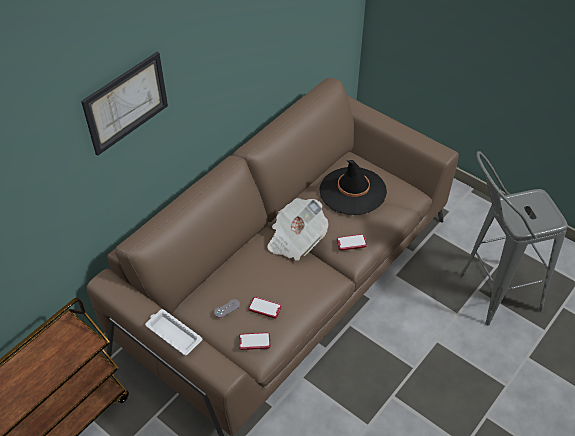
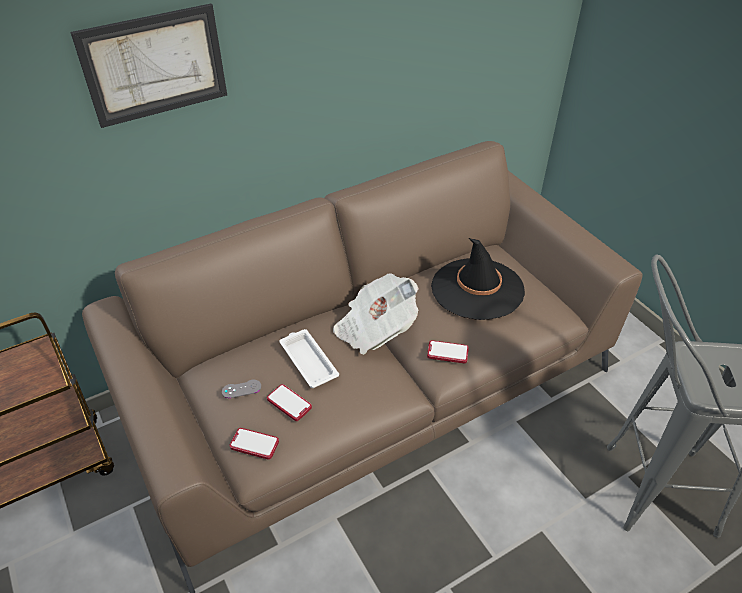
camera: 20 degrees right, 5 degrees down
(173, 333) = (140, 397): white tray -> white tray (308, 360)

